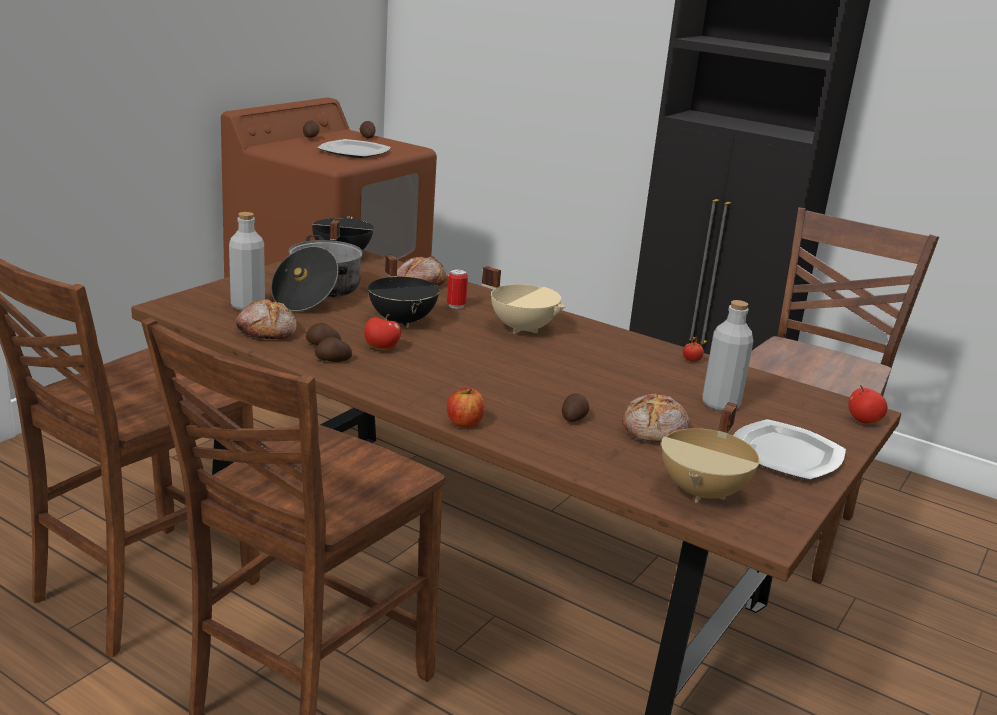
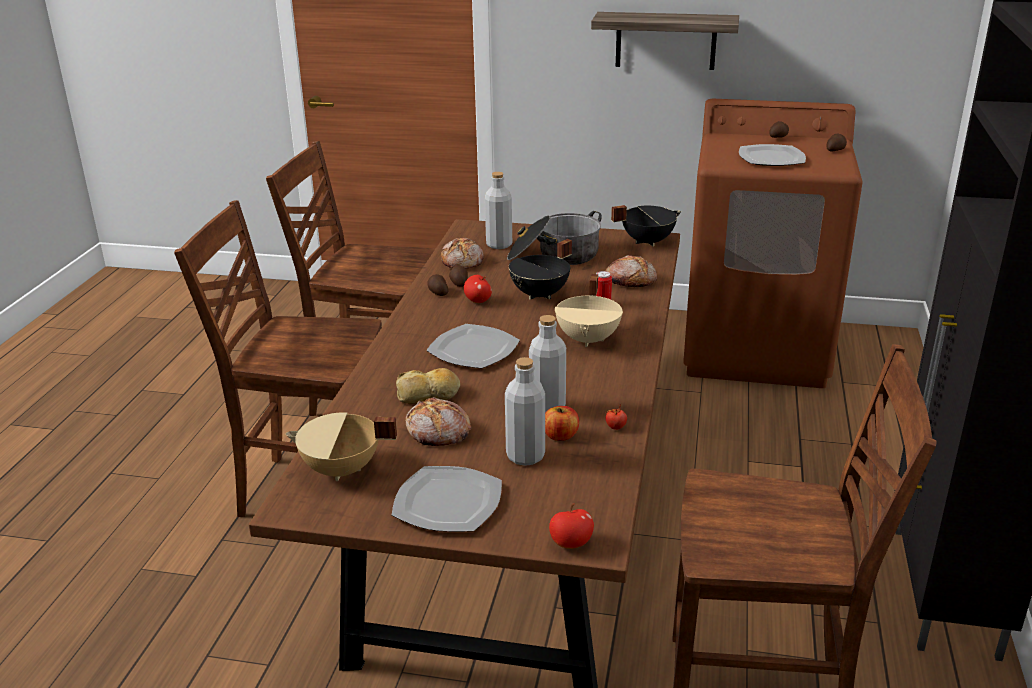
camera: 70 degrees right, 5 degrees up
(170, 52) = (665, 40): none -> shelf
(464, 423) = (380, 357): apple -> apple (560, 436)
(494, 377) = (472, 350): none -> plate
(574, 417) = (429, 395): potato -> bread
(641, 376) = (547, 408): none -> grey bottle

